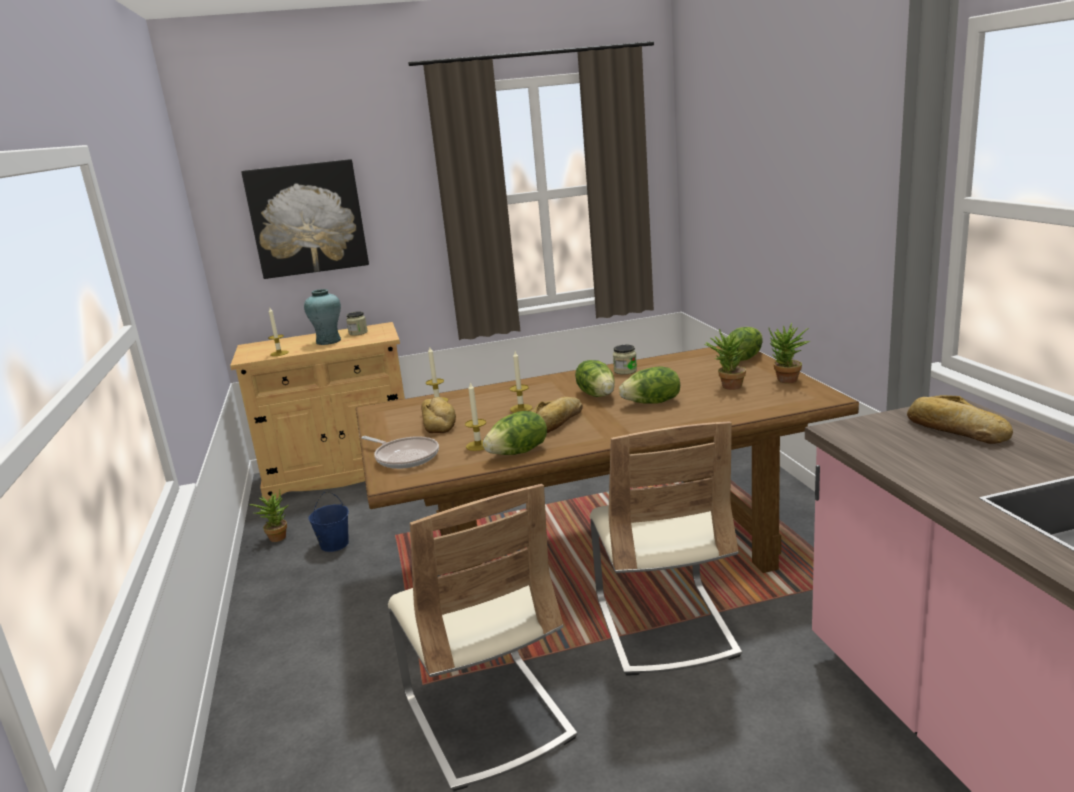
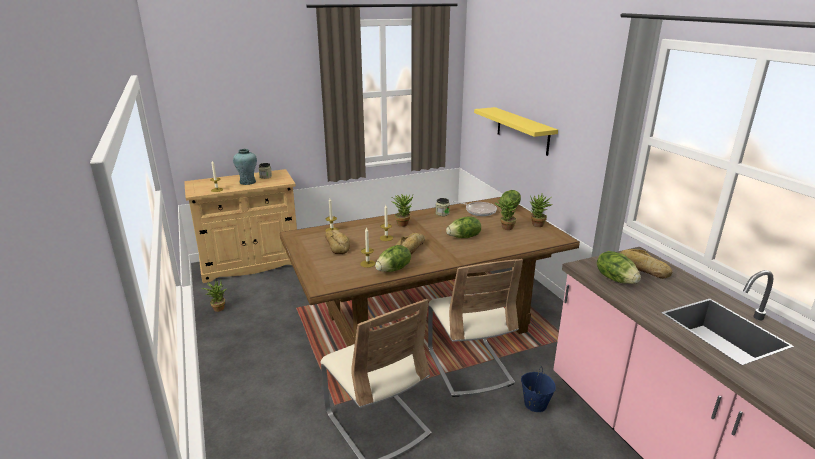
camera: 10 degrees left, 5 degrees up
(307, 218) = (234, 101): picture -> none
(334, 544) = (257, 314): blue bucket -> blue bucket (535, 404)
(404, 457) = (324, 270): frying pan -> frying pan (478, 211)
(555, 387) = (403, 223): none -> potted plant
(597, 394) = (430, 230): lettuce -> lettuce (615, 279)
(765, 230) = (522, 130): none -> yellow shelf

